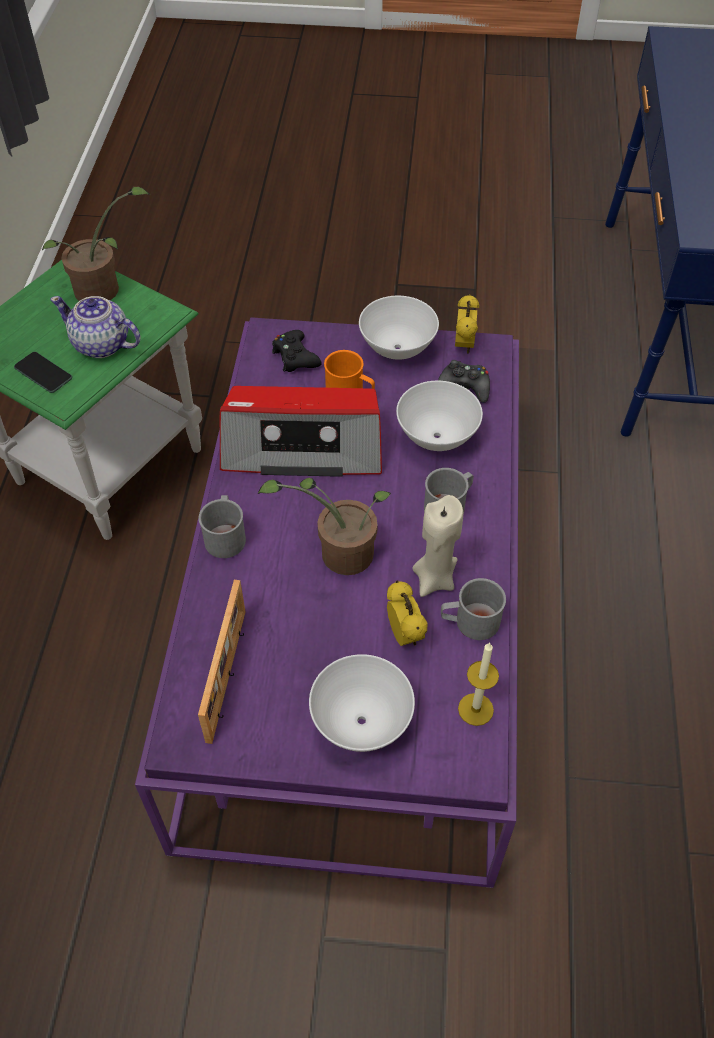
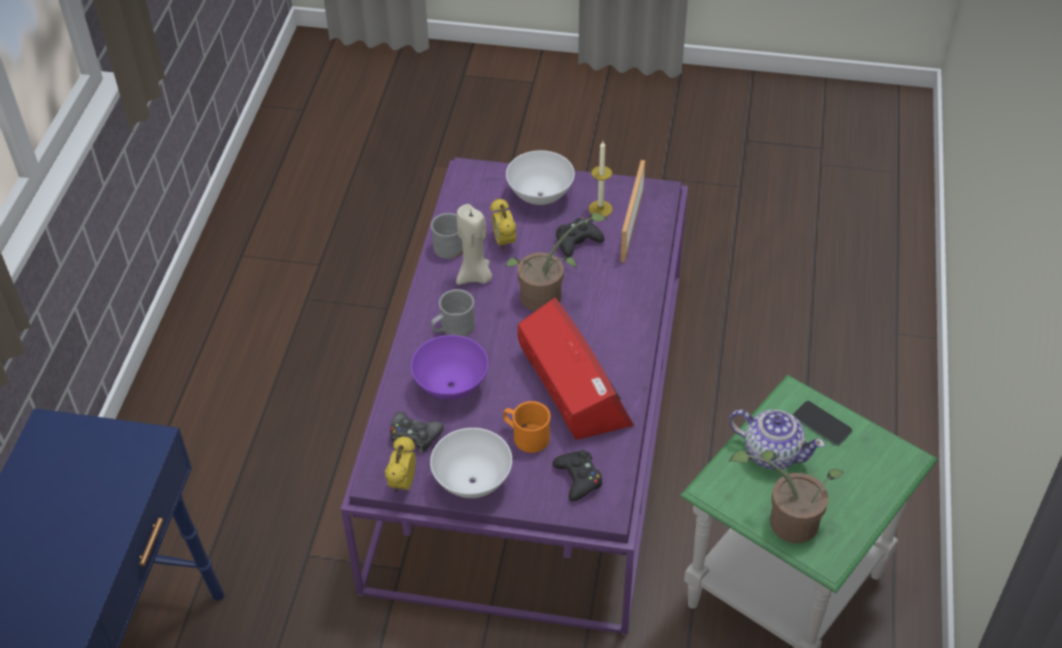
camera: 175 degrees left, 5 degrees down
(225, 535) = (638, 314): grey mug -> none
(303, 446) = (573, 385): radio -> radio turned 60 degrees clockwise
(303, 642) = (577, 241): none -> black game controller
(437, 437) = (450, 387): white bowl -> purple bowl
(475, 709) = (463, 200): candle -> candle (600, 208)

